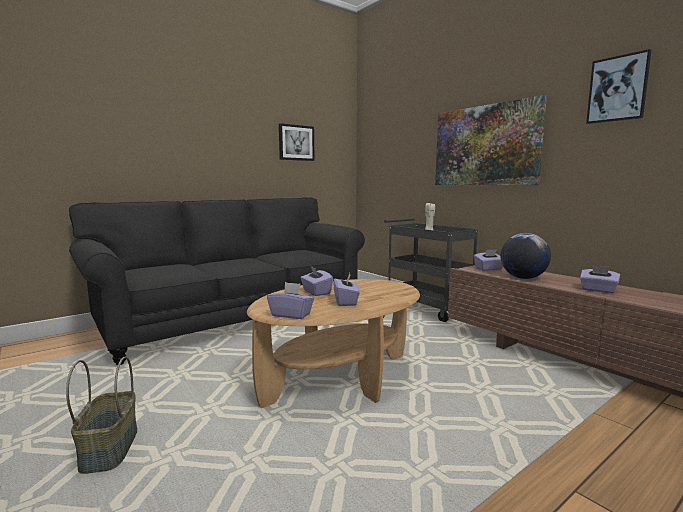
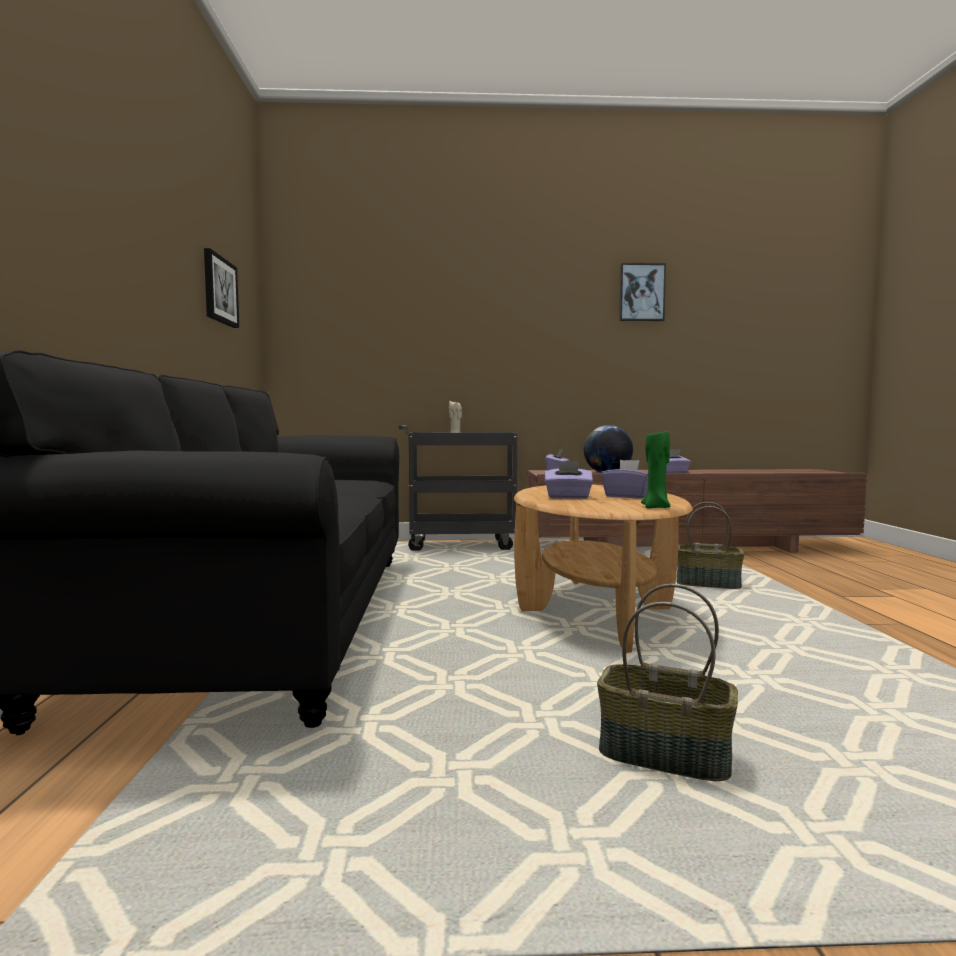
camera: 55 degrees left, 5 degrees down
(291, 315) = (656, 507): purple tissue box -> green candle
(484, 406) = (708, 584): none -> basket
(485, 146) = (508, 333): picture -> none

